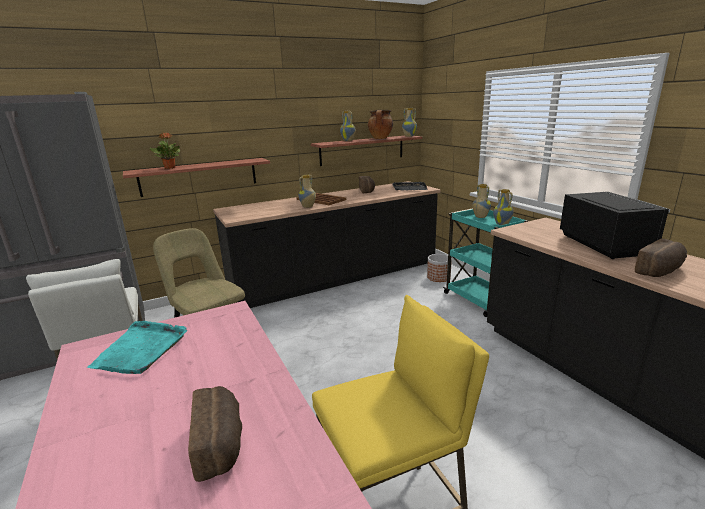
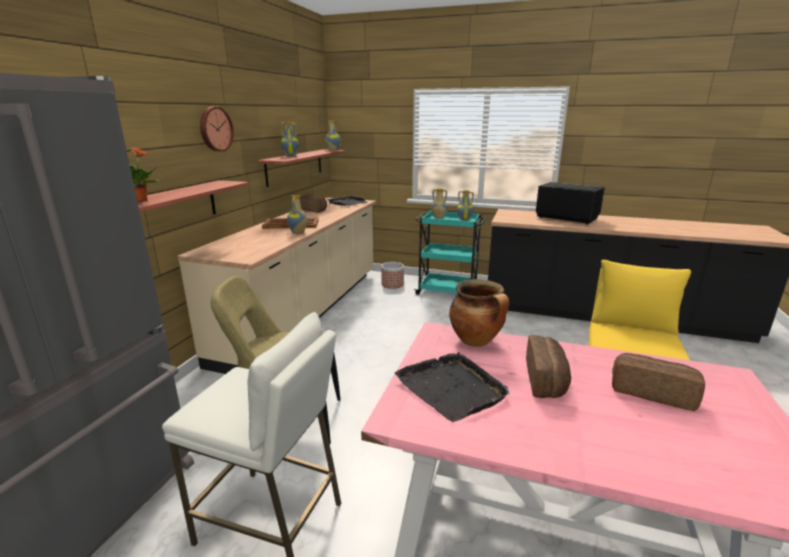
camera: 45 degrees left, 0 degrees up
(141, 349) = (452, 388): turquoise tray -> black tray
(262, 118) = (215, 129): none -> wall clock
(337, 279) = (307, 312): black counter -> beige counter
(380, 138) = (315, 153): cooking pot -> cooking pot (476, 341)
(660, 271) = (616, 225): bread -> bread (547, 380)

